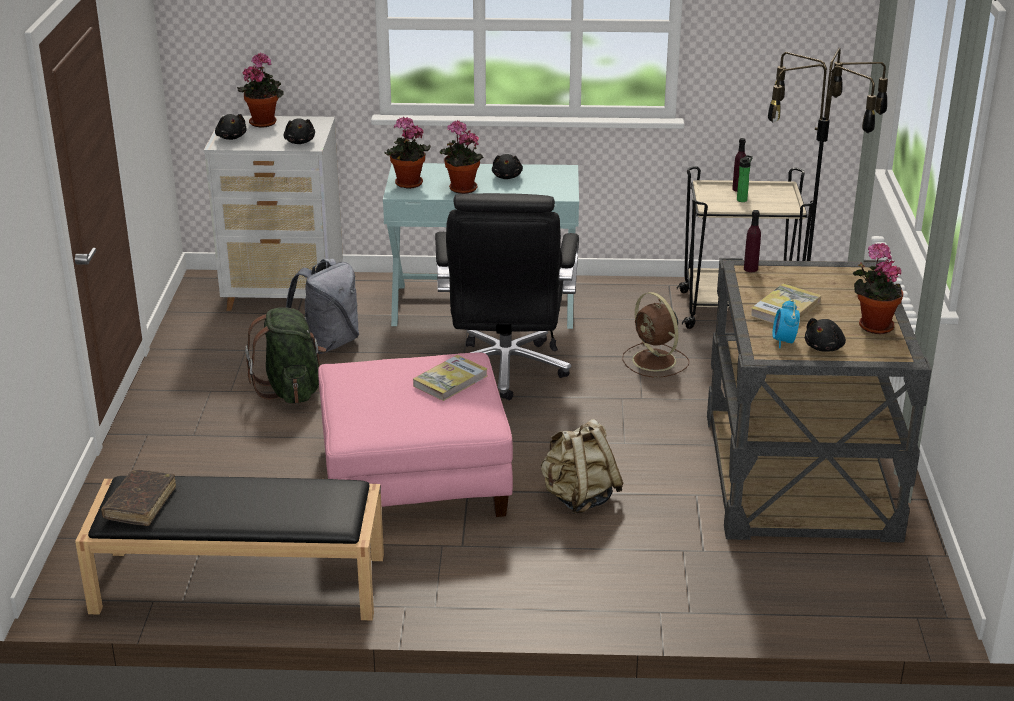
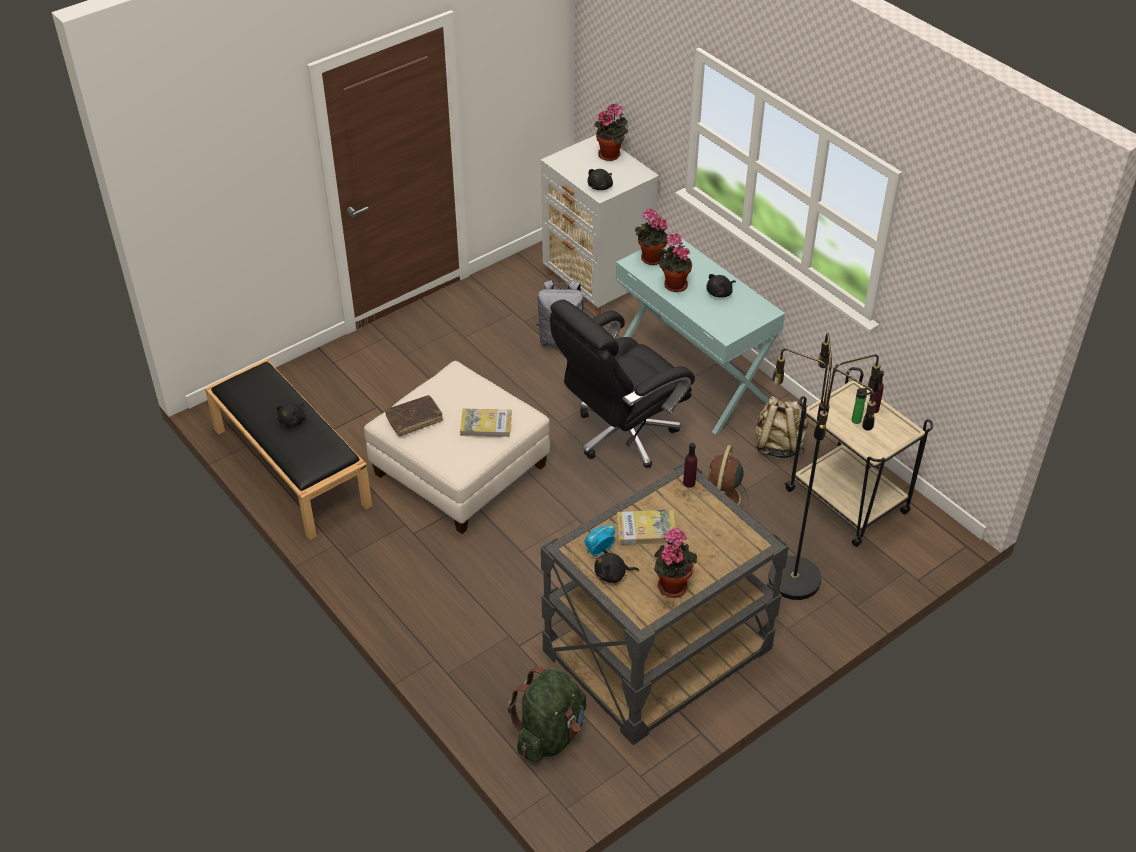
camera: 50 degrees right, 15 degrees up
(140, 504) = (248, 388): brown book -> brown book (414, 419)
(231, 137) = (571, 157): black plush toy -> black plush toy (293, 420)
(291, 390) = (493, 360): green backpack -> green backpack (550, 734)
(414, 477) = (459, 470): pink ottoman -> white ottoman
(579, 498) = (515, 556): beige backpack -> beige backpack (778, 446)

